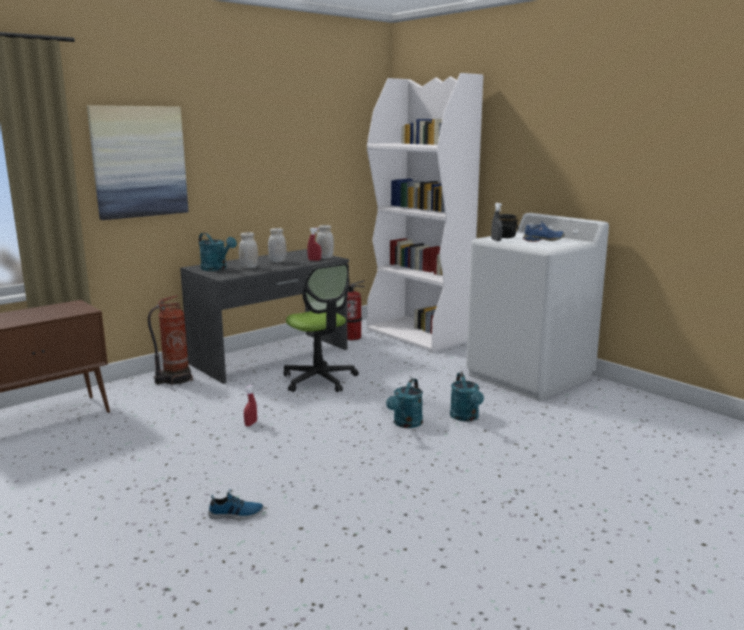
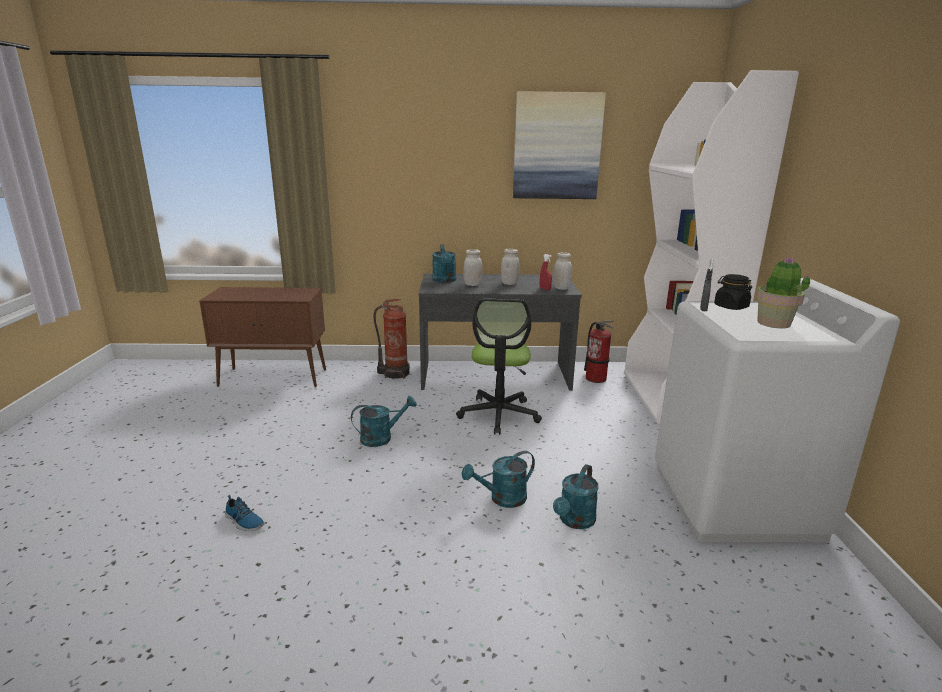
camera: 40 degrees right, 5 degrees up
(139, 162) = (391, 171): picture -> picture (557, 146)
(251, 424) = (382, 437): red spray bottle -> turquoise watering can
(543, 240) = (773, 323): blue shoe -> potted plant

